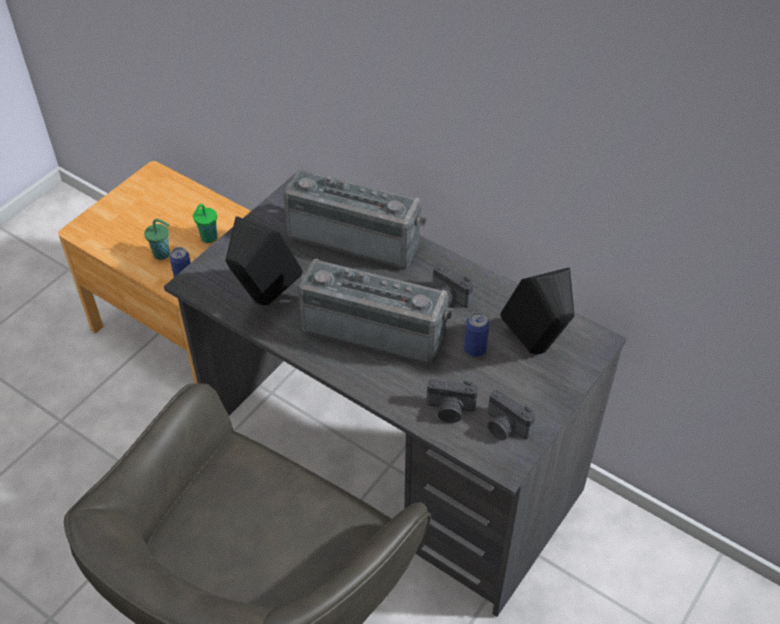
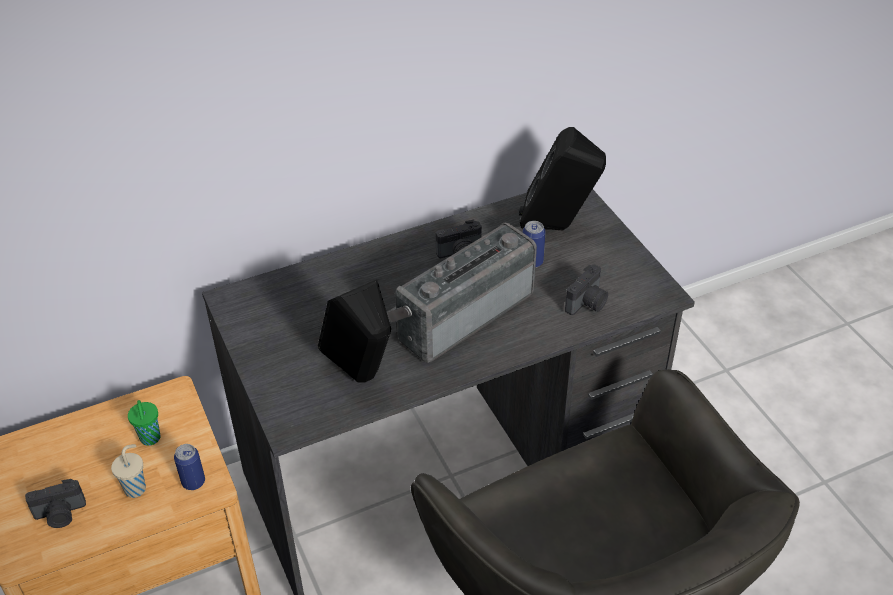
camera: 60 degrees left, 5 degrees down
(162, 254) = (136, 488): green cup -> beige cup
(356, 237) = (333, 282): radio -> none
(505, 427) = (627, 279): camera -> camera (60, 515)

